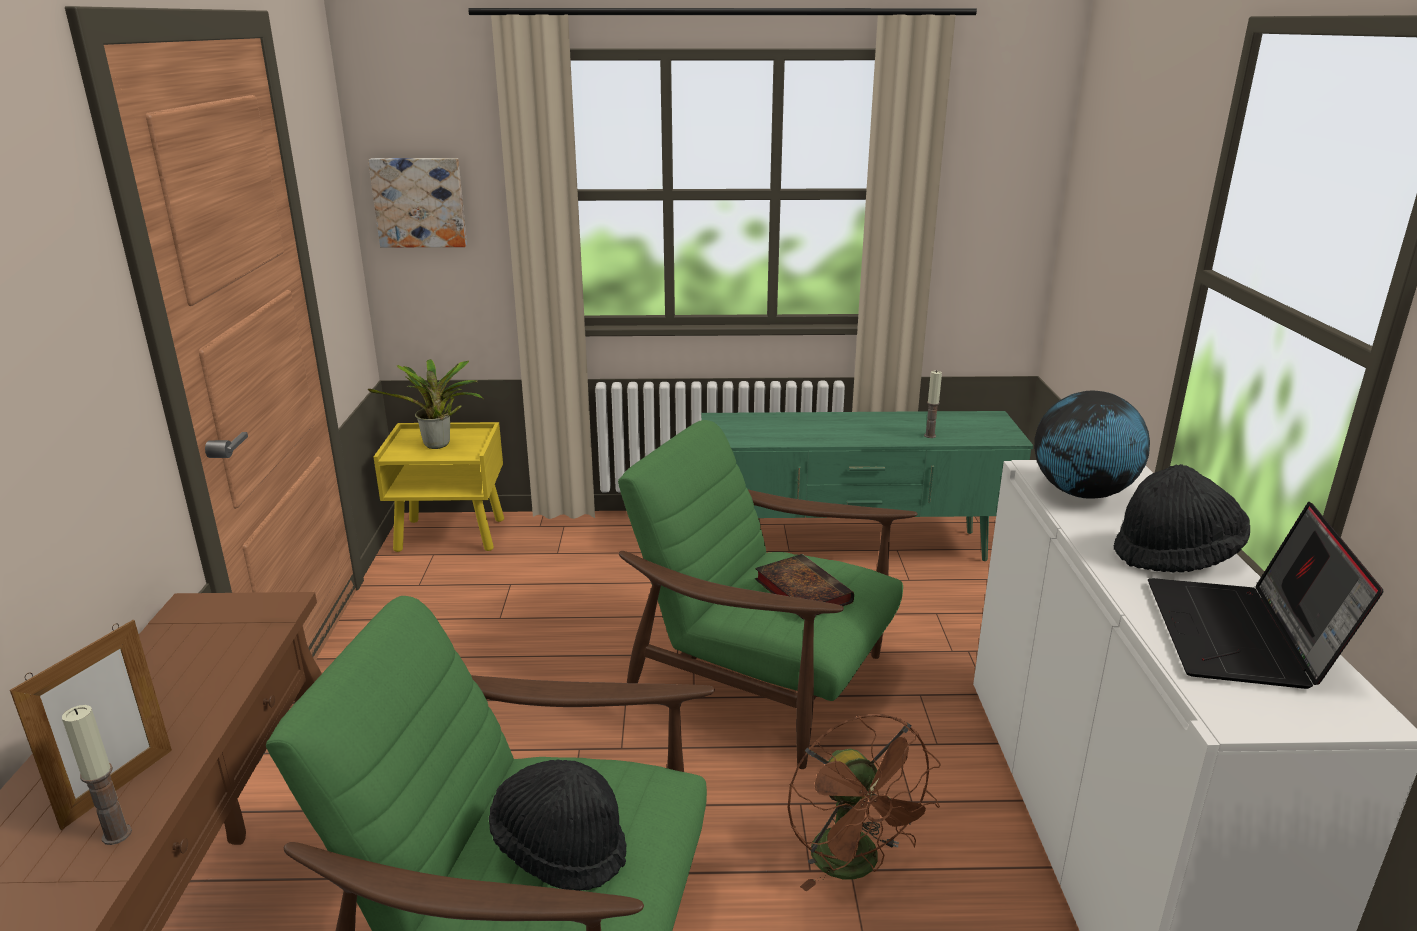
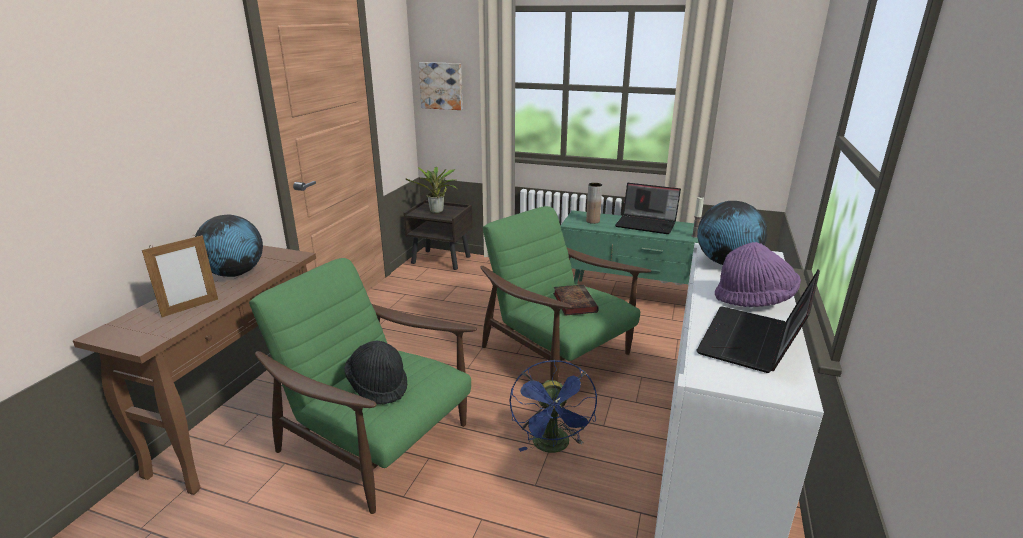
camera: 20 degrees right, 0 degrees up
(117, 835) = (178, 323): candle -> none
(165, 678) = (235, 274): none -> globe
(452, 534) = (442, 260): yellow nightstand -> brown nightstand
(752, 430) = (592, 221): none -> brown vase
(842, 423) = (647, 224): none -> laptop
(854, 866) = (553, 447): brown fan -> blue fan
(1176, 555) = (754, 300): black hat -> purple hat

